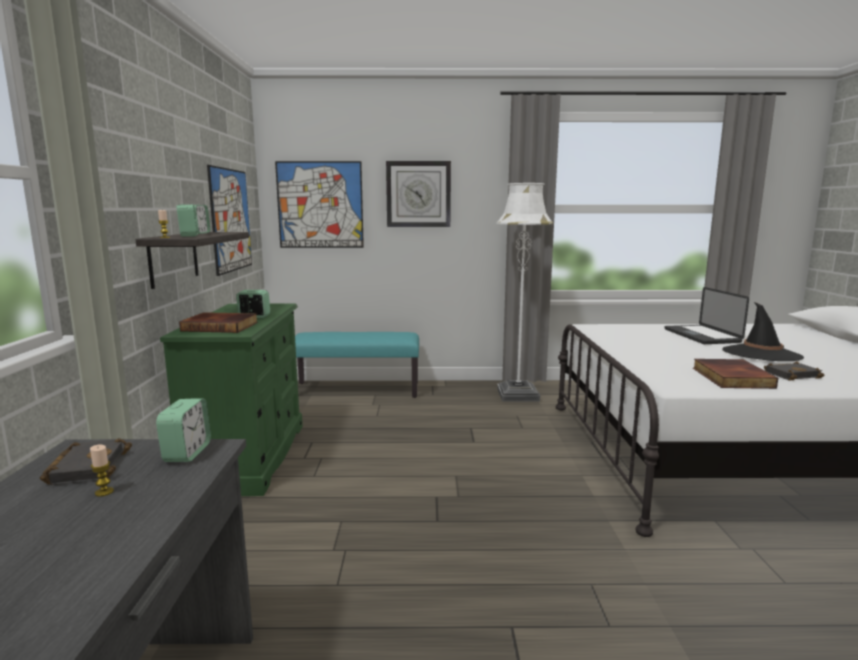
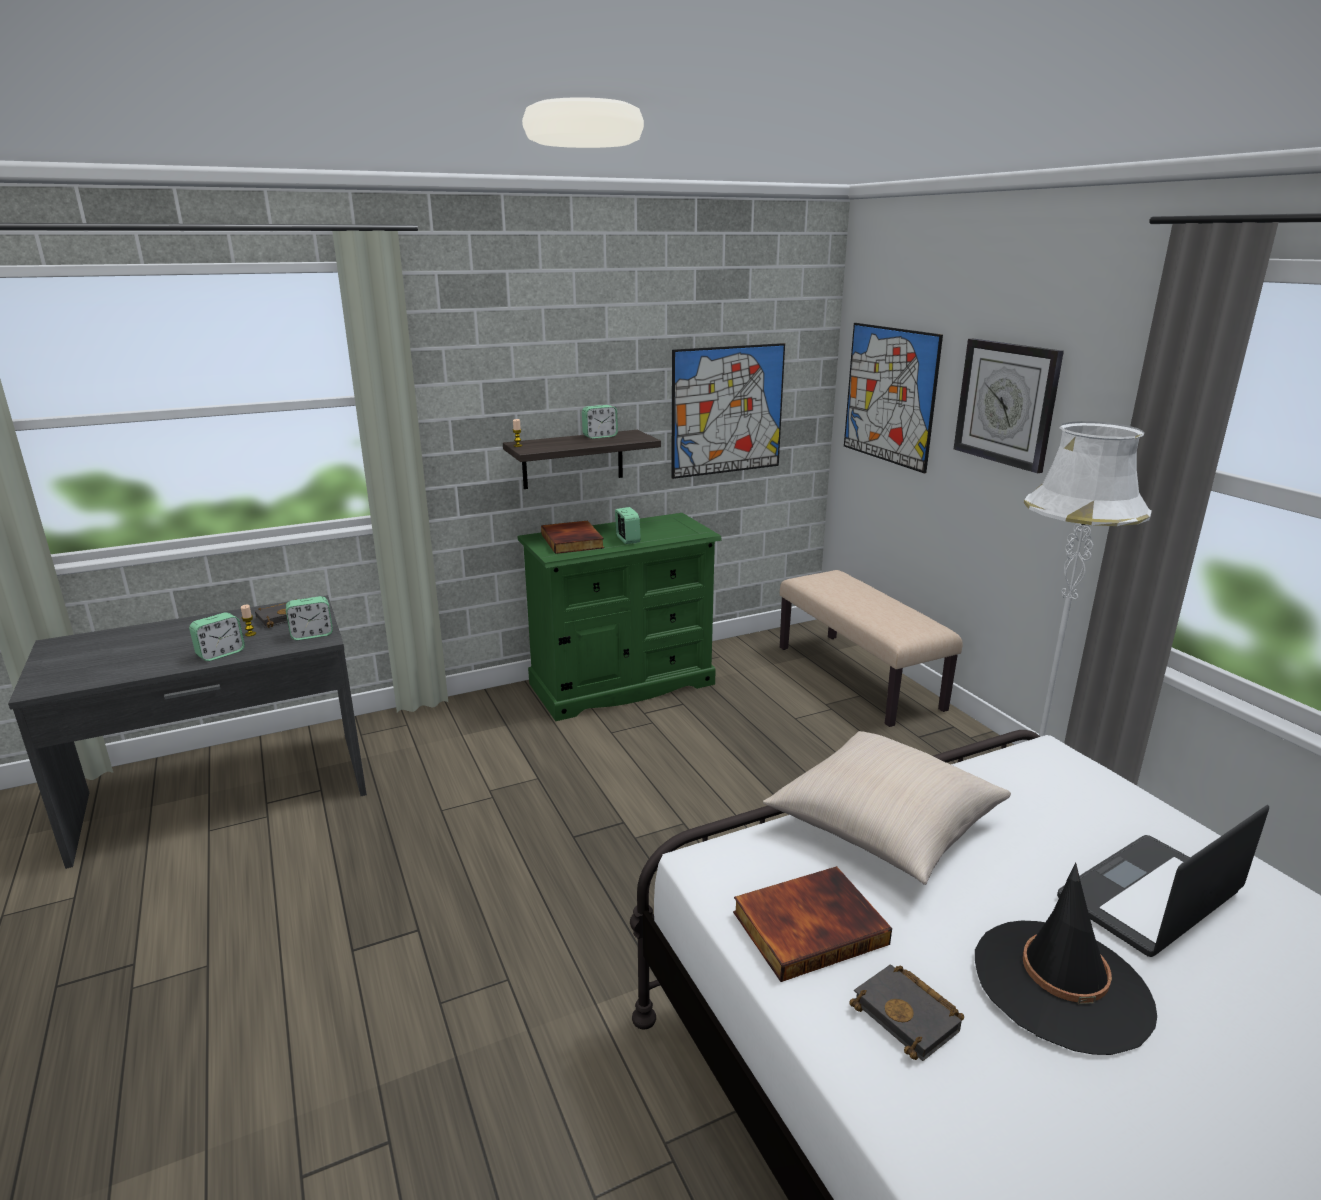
camera: 65 degrees right, 10 degrees up
(189, 235) = (554, 444): alarm clock -> alarm clock (221, 654)
(356, 390) = (859, 678): turquoise bench -> beige bench
(645, 354) = (884, 825): none -> beige pillow

